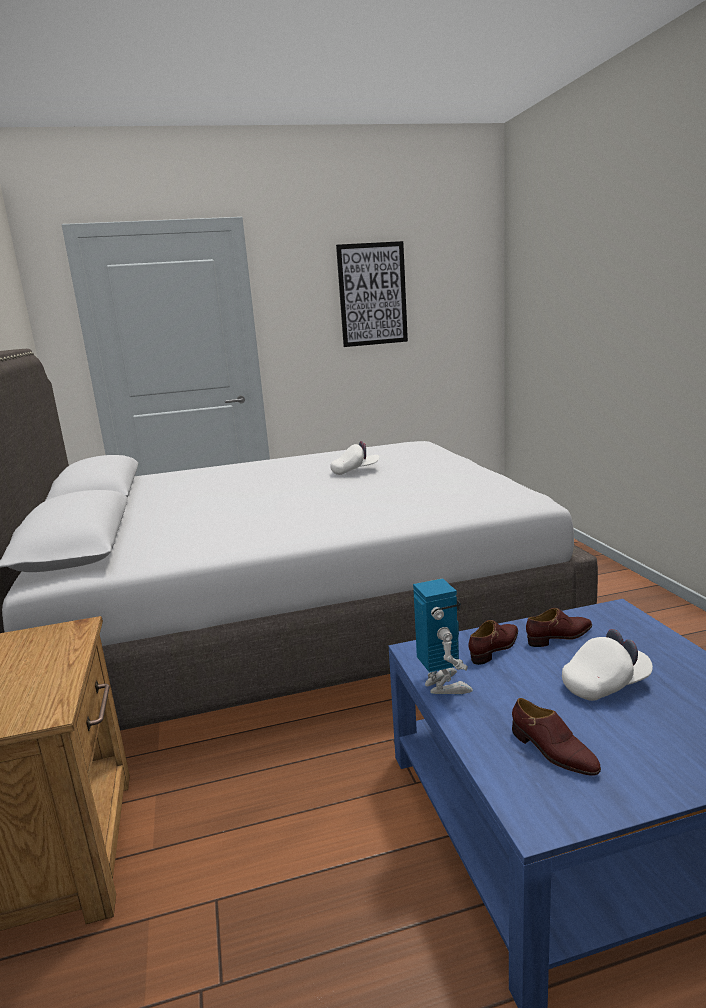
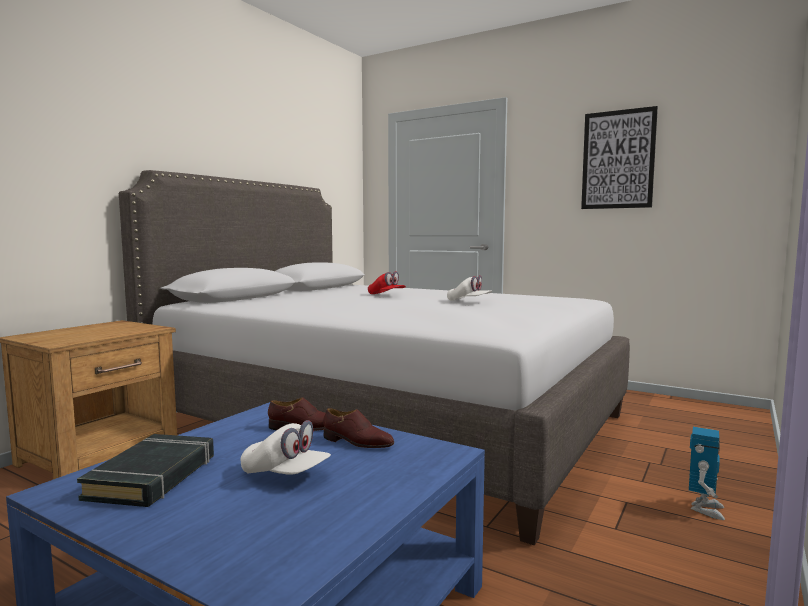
camera: 45 degrees right, 10 degrees down
(243, 484) = (386, 295): none -> red cap
(443, 685) = (225, 427): toy robot -> toy robot (704, 509)
(553, 752) = (153, 477): brown shoe -> black book

